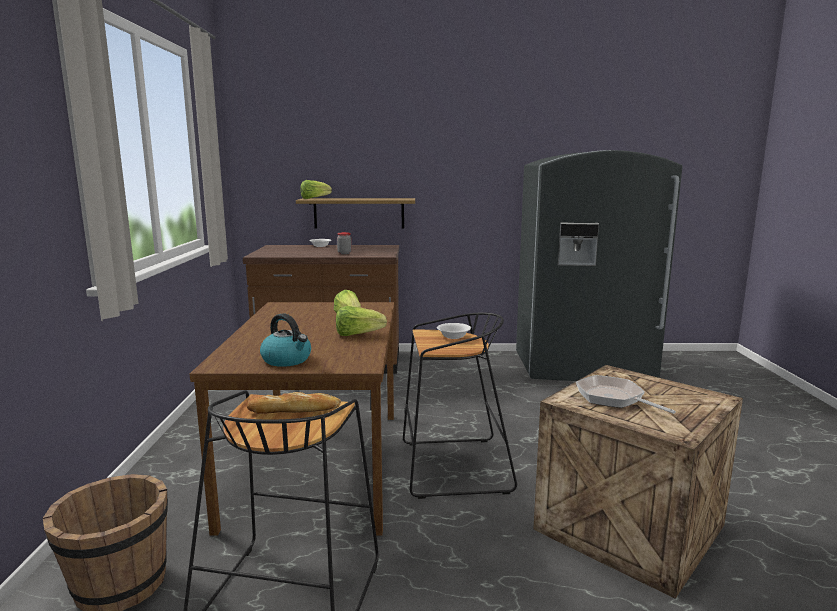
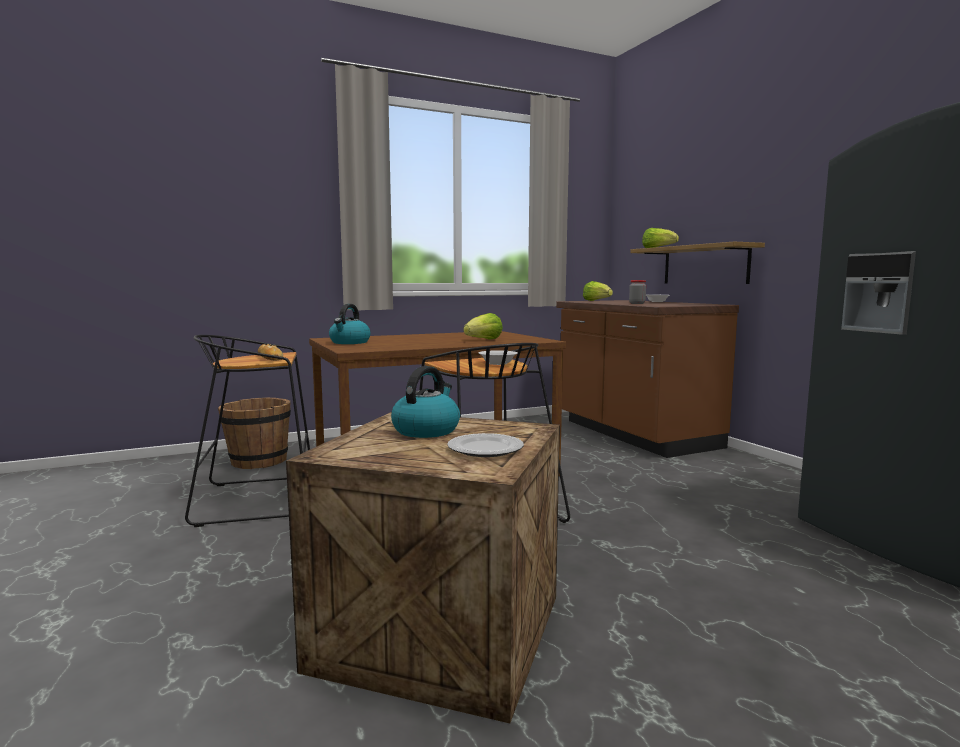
camera: 65 degrees right, 5 degrees down
(358, 335) = (434, 344): lettuce -> lettuce (597, 301)
(613, 398) = (426, 430): frying pan -> kettle
(669, 391) = (486, 449): none -> plate

